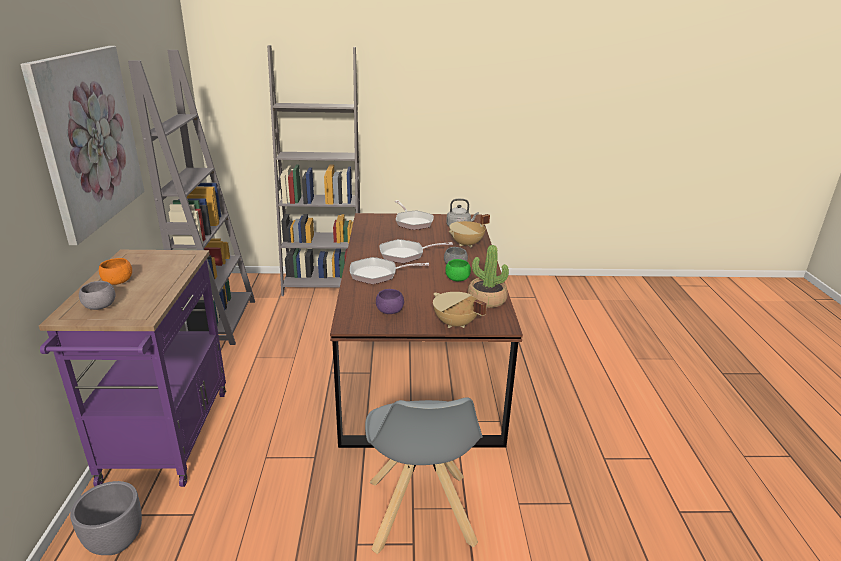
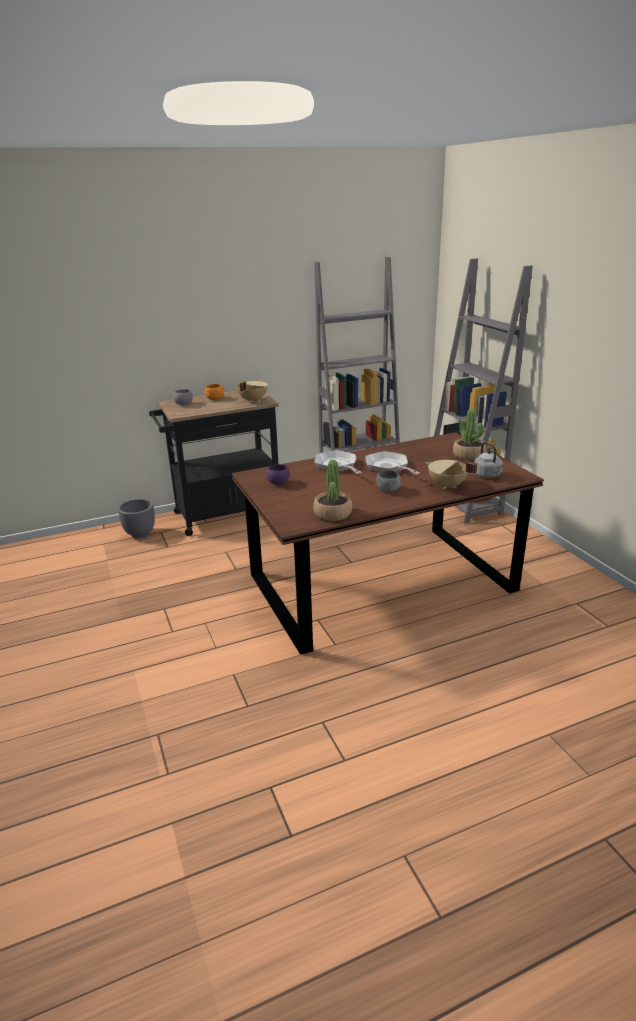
camera: 70 degrees right, 0 degrees up
(89, 139) = (250, 309): picture -> none
(165, 439) = (223, 515): purple cart -> black cart
(413, 222) = (469, 455): frying pan -> potted plant
(420, 514) = (200, 627): grey chair -> none
(455, 324) = (277, 508): beige cooking pot -> beige cooking pot (252, 400)
(457, 279) = (362, 495): green bowl -> none

